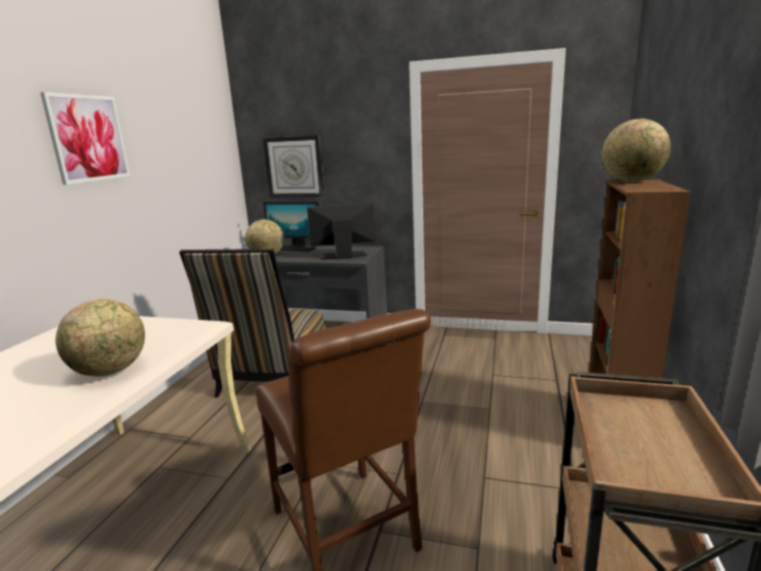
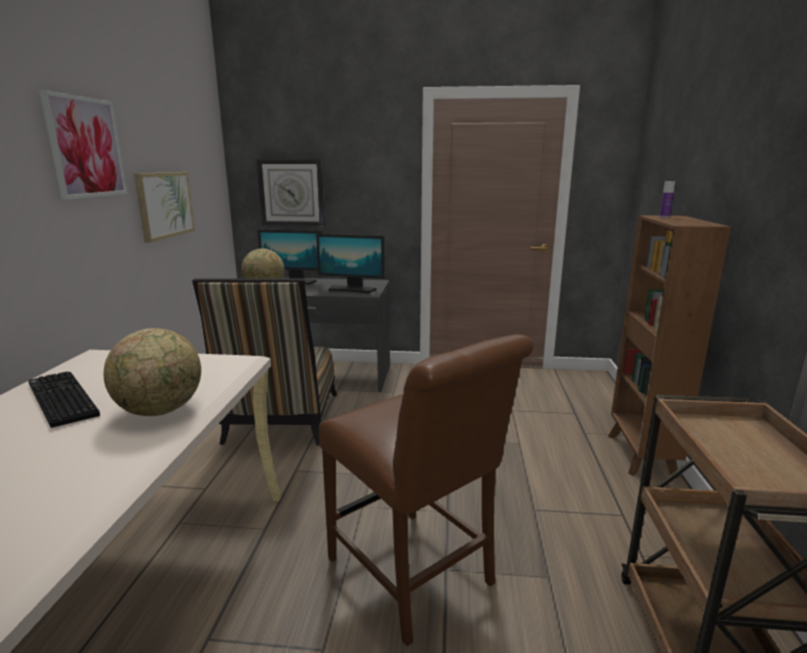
camera: 10 degrees left, 0 degrees up
(39, 358) = (59, 399): none -> keyboard
(171, 183) = (164, 205): none -> picture
(344, 256) = (352, 289): monitor -> monitor turned 150 degrees counterclockwise
(632, 181) = (664, 217): globe -> bottle

